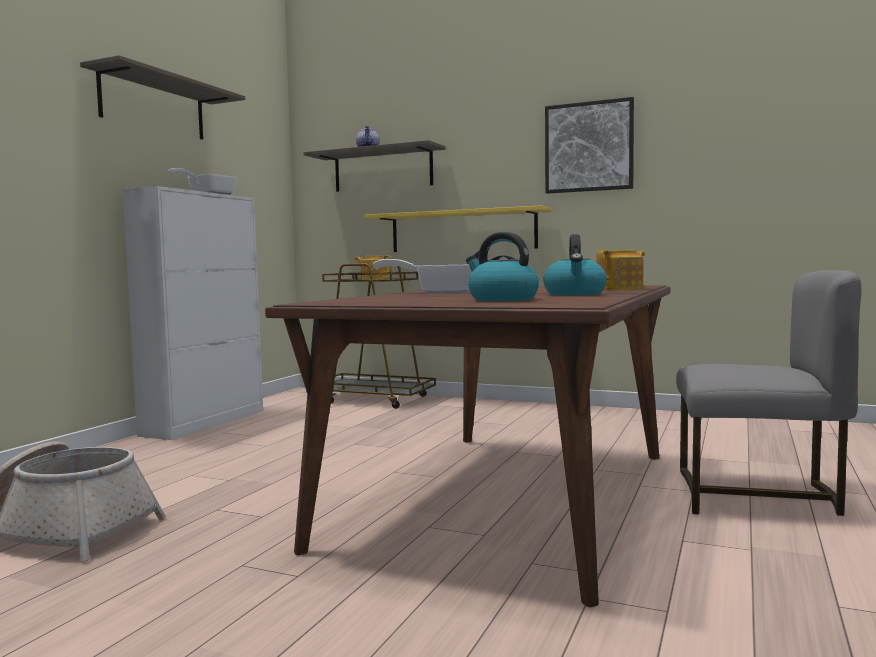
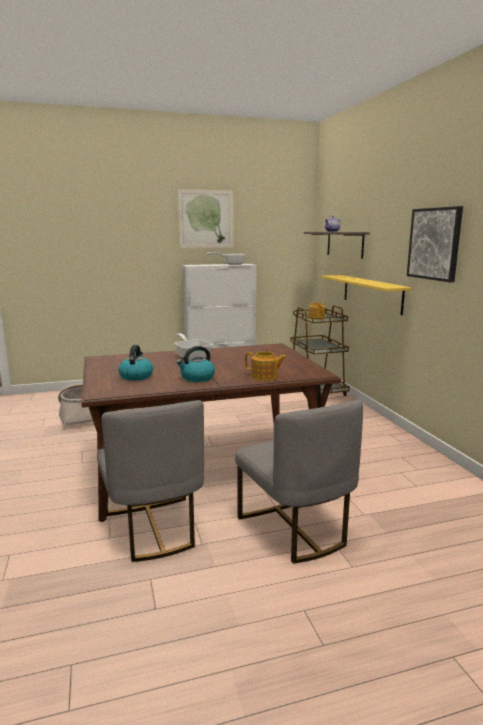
camera: 50 degrees right, 10 degrees up
(153, 106) = (206, 219): shelf -> picture
(670, 570) = (153, 529): none -> grey chair

